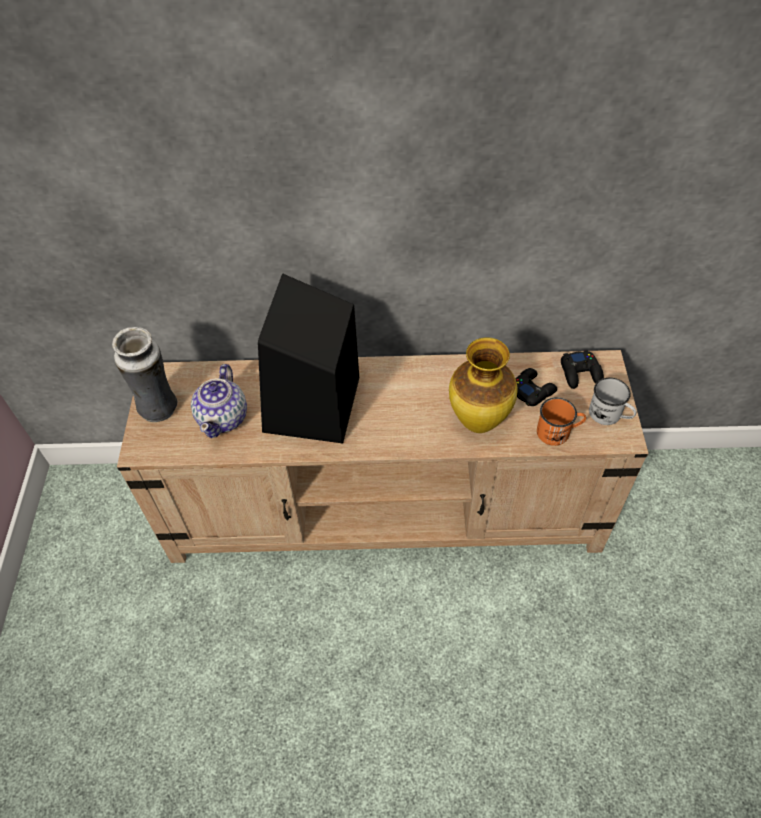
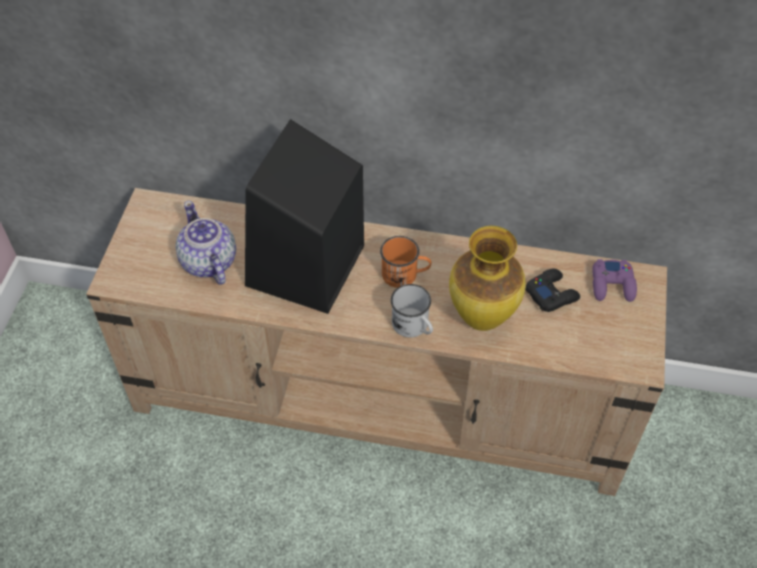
camera: 10 degrees right, 0 degrees up
(159, 409) = (144, 241): vase -> none
(223, 417) = (208, 262): teapot -> teapot turned 135 degrees clockwise
(558, 432) = (568, 346): orange mug -> orange mug (405, 275)
(580, 373) = (612, 285): black game controller -> purple game controller
(609, 415) = (632, 338): white mug -> white mug (413, 327)

